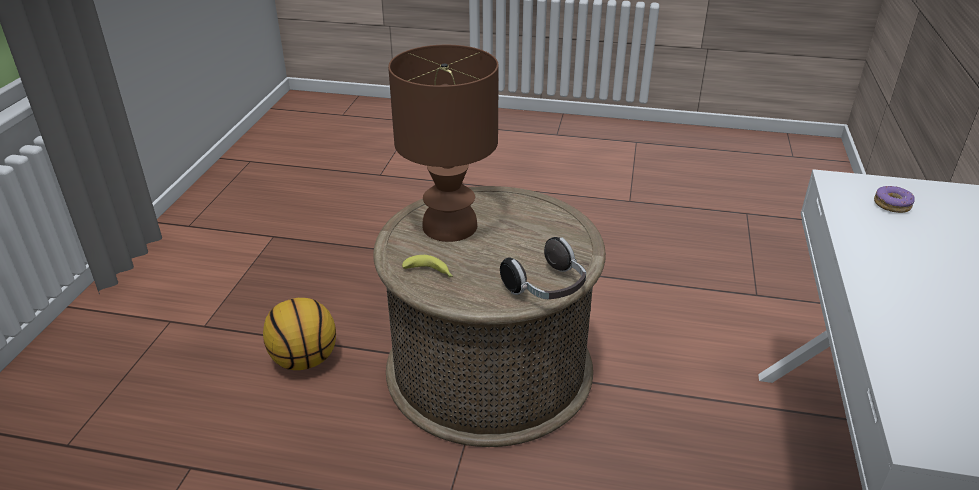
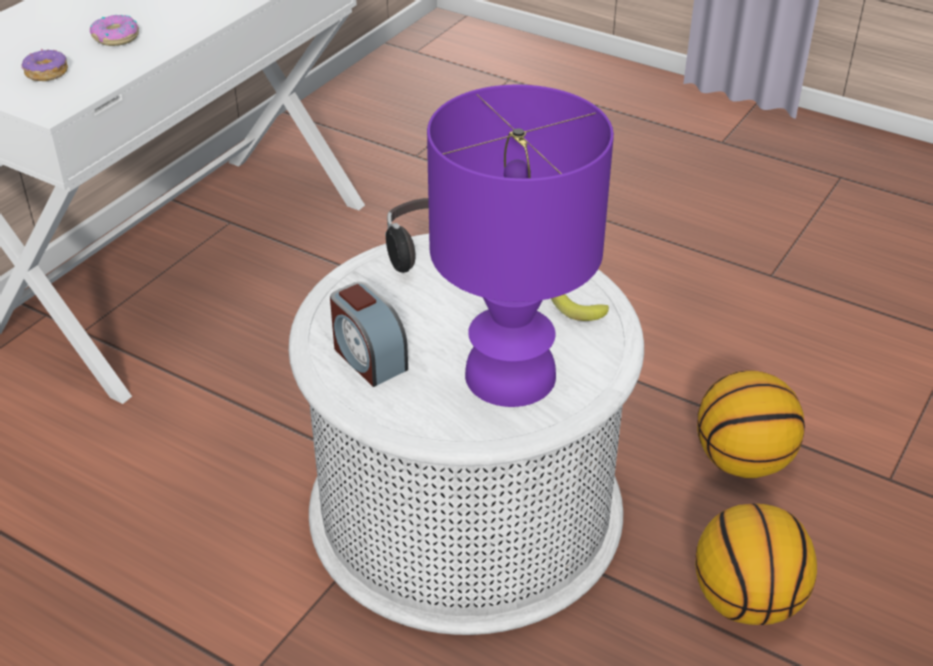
camera: 160 degrees left, 5 degrees up
(305, 451) = (743, 461): none -> basketball
(449, 227) = (512, 374): brown table lamp -> purple table lamp
(489, 368) = (466, 508): brown coffee table -> white coffee table
(536, 218) = (368, 358): none -> alarm clock
(907, 249) = (116, 37): none -> donut

